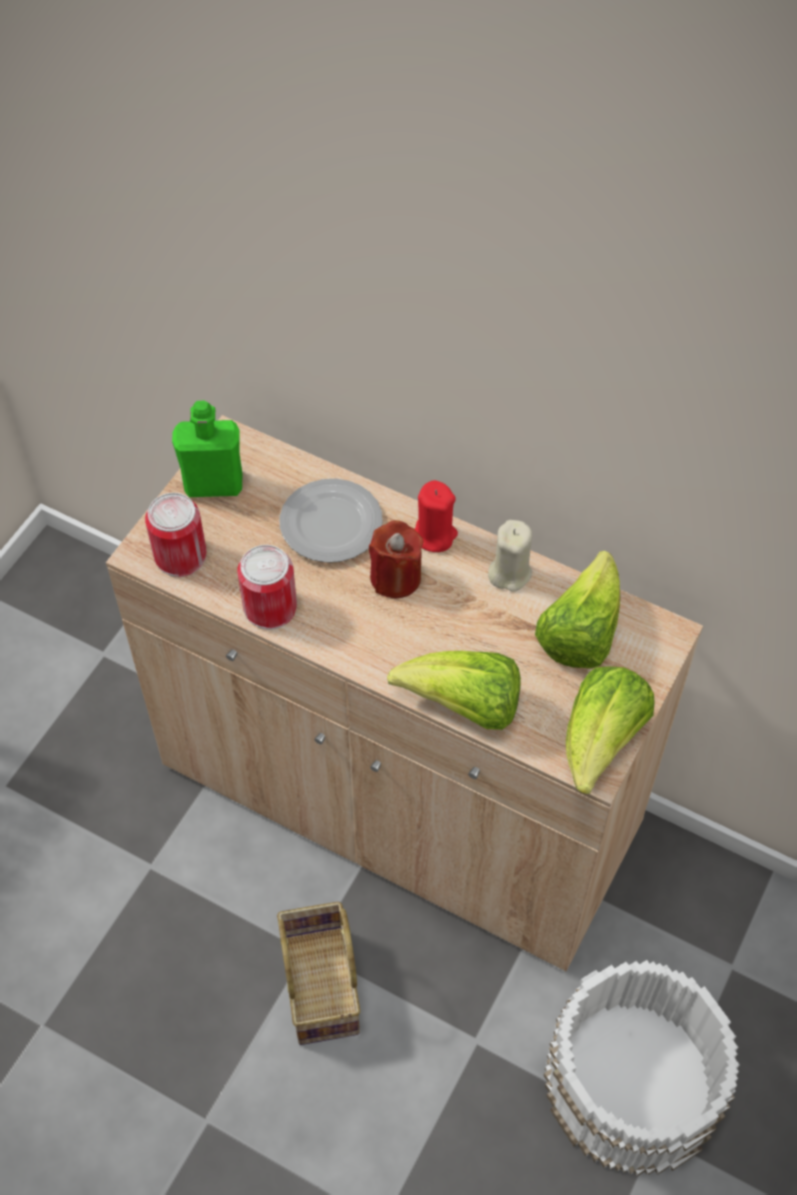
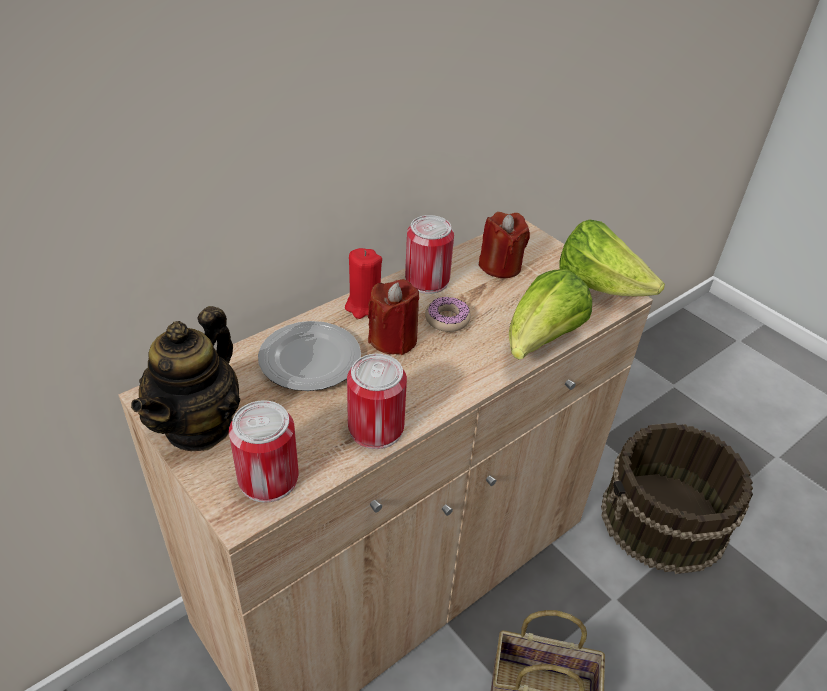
camera: 70 degrees left, 15 degrees down
(213, 484) = (199, 425): green bottle -> teapot
(453, 612) = (447, 319): none -> donut
(509, 572) = (427, 280): beige candle -> can
(579, 632) = (500, 266): lettuce -> red candle
(630, 1083) = (664, 520): white bucket -> brown bucket

